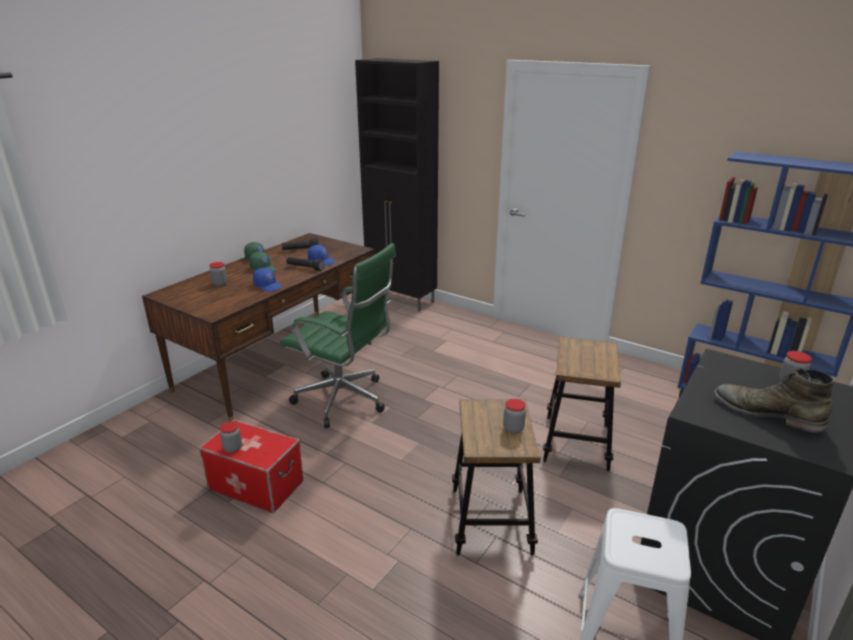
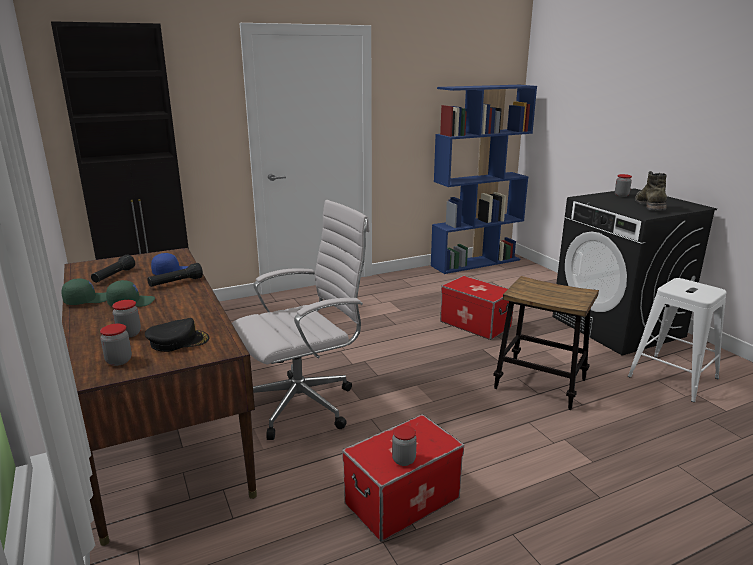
camera: 60 degrees left, 5 degrees down
(217, 299) = (178, 341): none -> black cap
(268, 286) = (192, 308): blue cap -> none
(345, 400) = (305, 404): green office chair -> white office chair
(513, 429) = (557, 289): jar -> jar (119, 361)
(576, 443) = (475, 324): stool -> storage box
(766, 413) = (649, 205): green boot -> green boot turned 120 degrees clockwise

